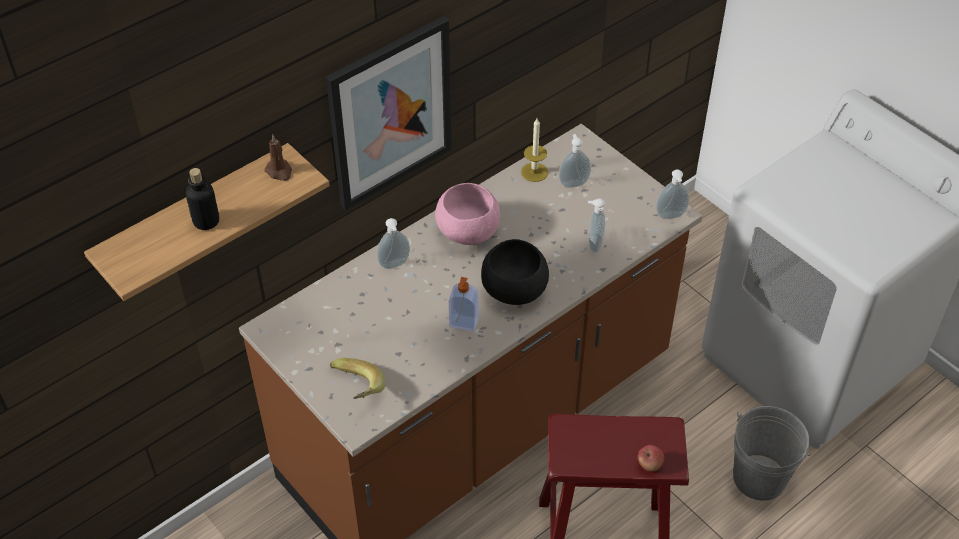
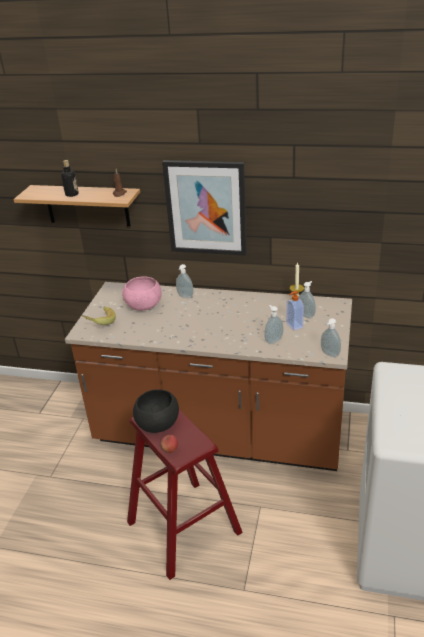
camera: 55 degrees right, 15 degrees down
(463, 323) = (171, 330): soap dispenser -> soap dispenser (294, 325)
(468, 230) = (231, 303): pink bowl -> pink bowl (143, 305)
(513, 288) = (211, 332): black bowl -> black bowl (157, 422)
(759, 477) = (307, 570): grey bucket -> none

